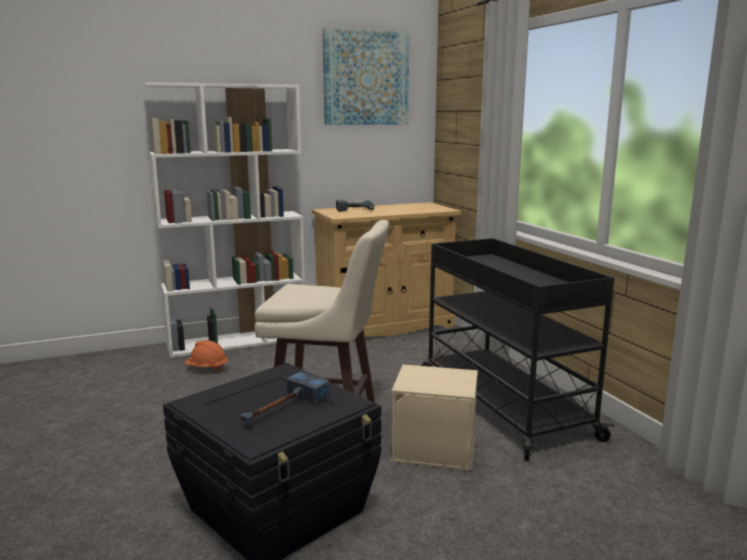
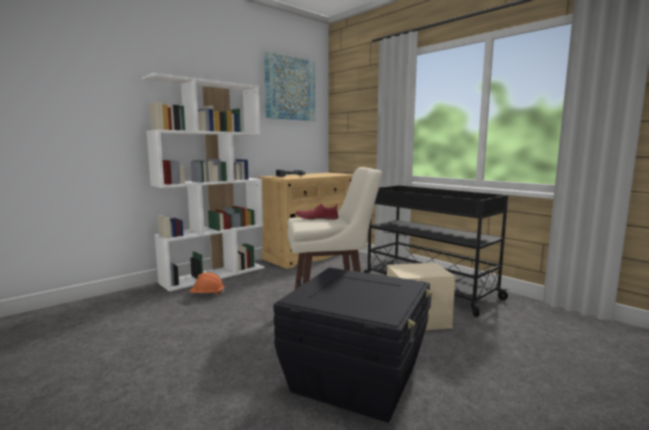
camera: 20 degrees left, 5 degrees down
(282, 408) = (370, 292): hammer -> none
(311, 290) = (316, 218): none -> red shoe

